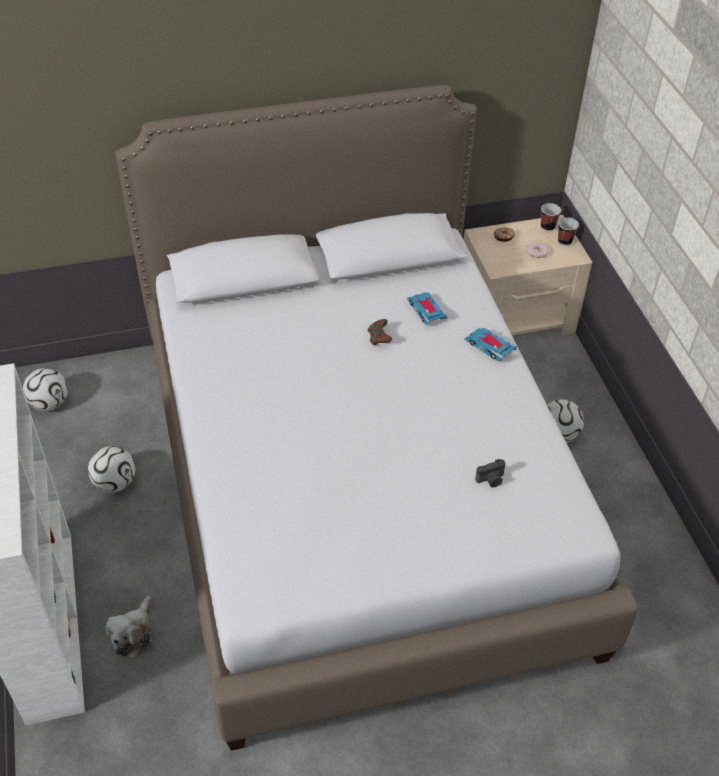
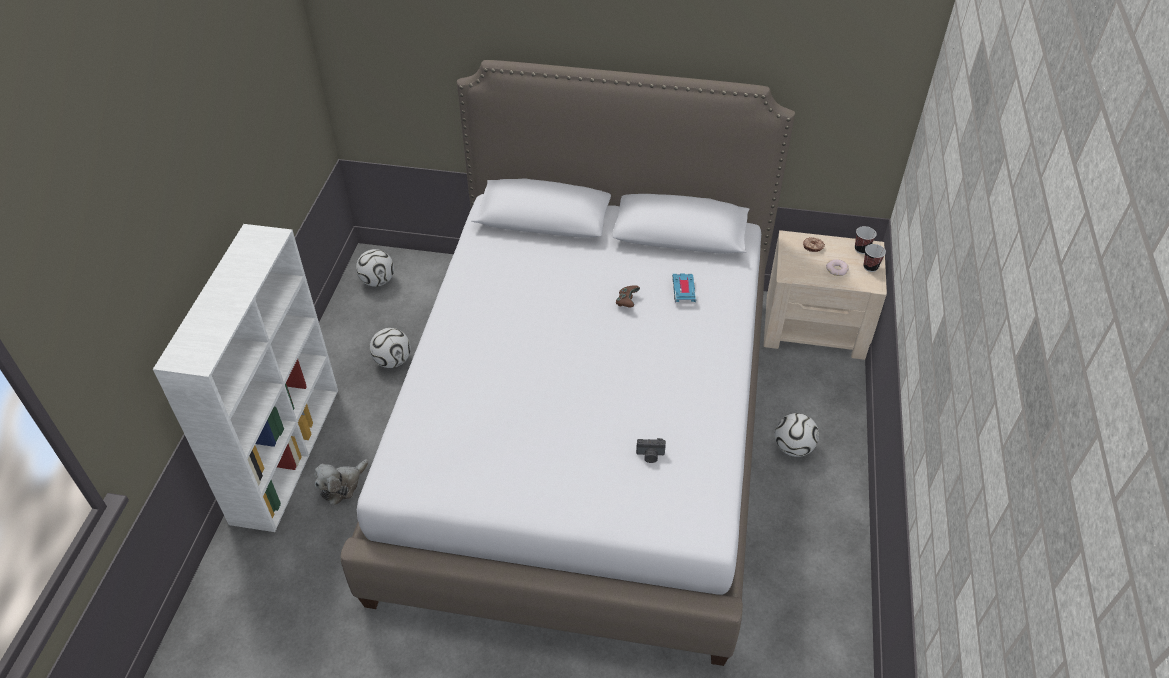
camera: 25 degrees right, 0 degrees up
(489, 346) = (721, 339): toy car -> none

